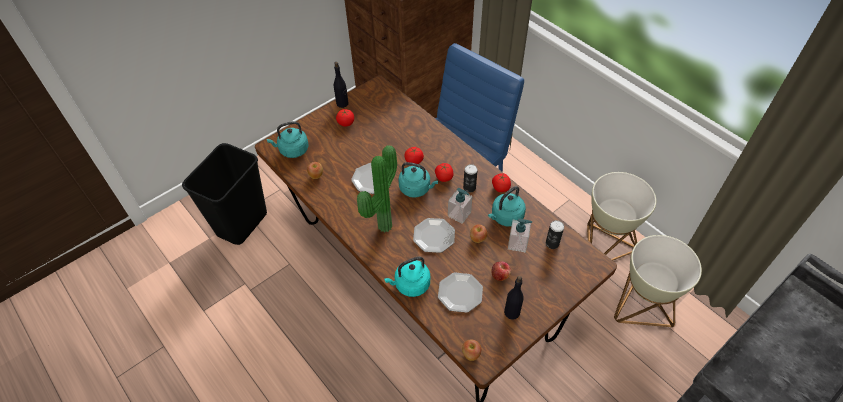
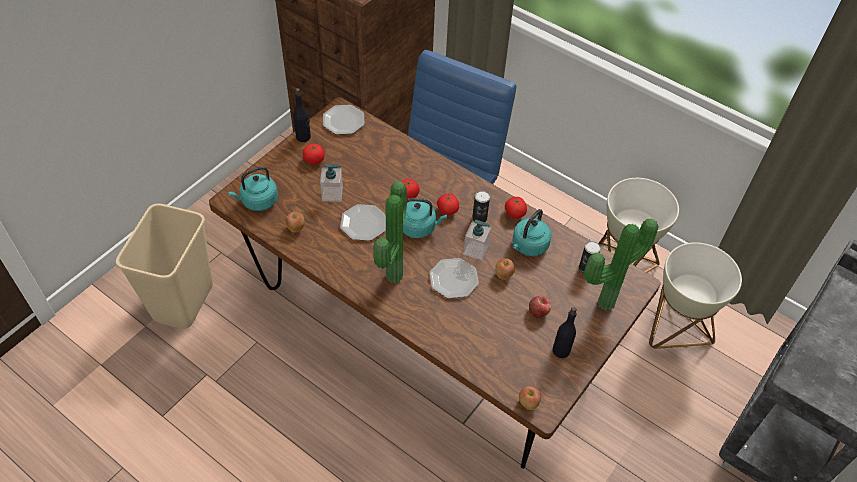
camera: 15 degrees left, 0 degrees up
(242, 224) = (184, 302): black trash can -> beige trash can
(410, 285) = (441, 338): turquoise kettle -> none
(460, 293) = (500, 339): plate -> plate (344, 121)
(517, 243) = (549, 274): soap dispenser -> soap dispenser (332, 194)
(560, 274) = (603, 301): none -> potted plant

